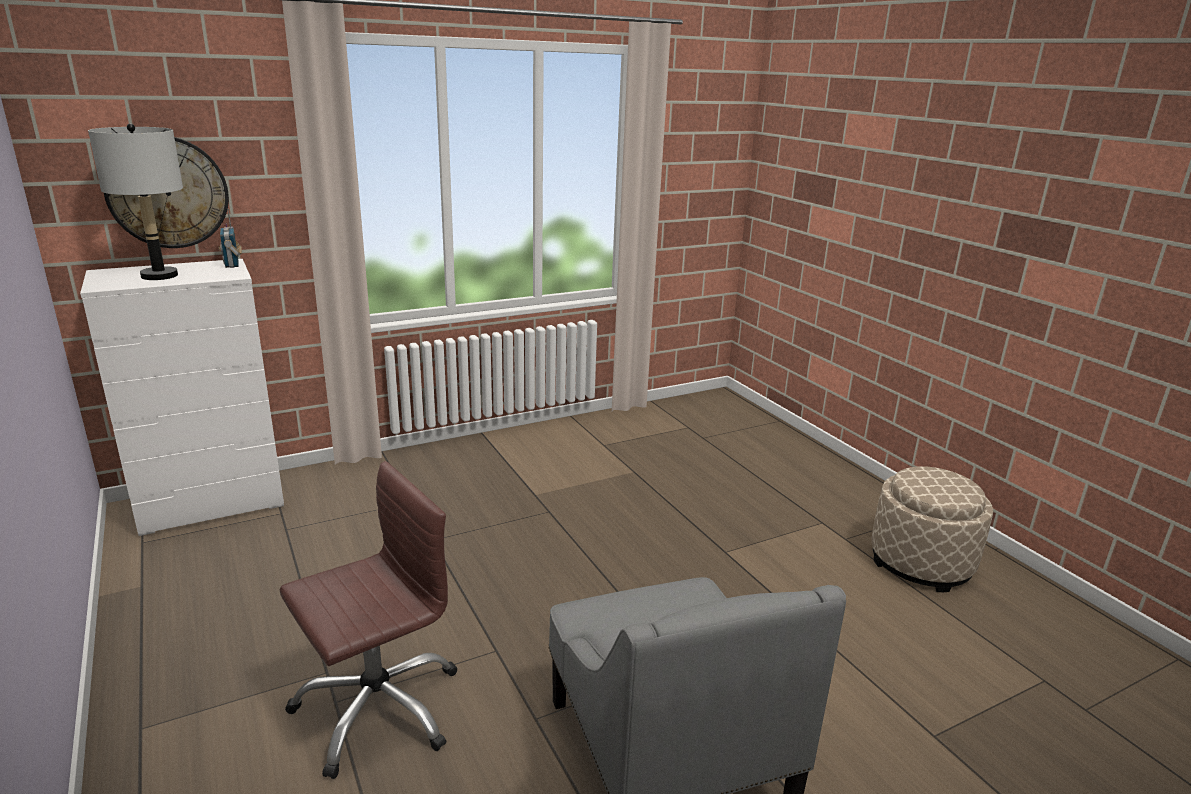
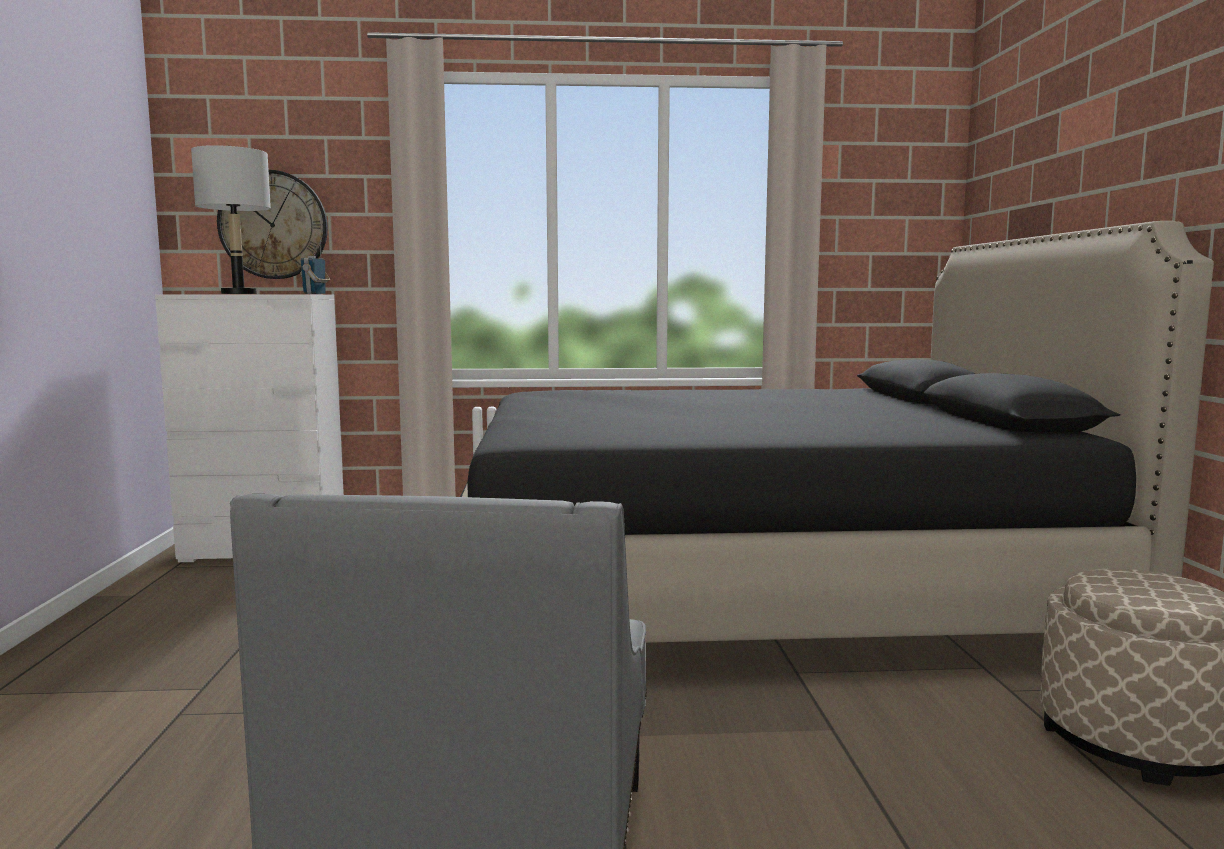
camera: 25 degrees right, 15 degrees down
(377, 707) = (212, 729): brown office chair -> none
(648, 474) = (756, 587): none -> black bed

